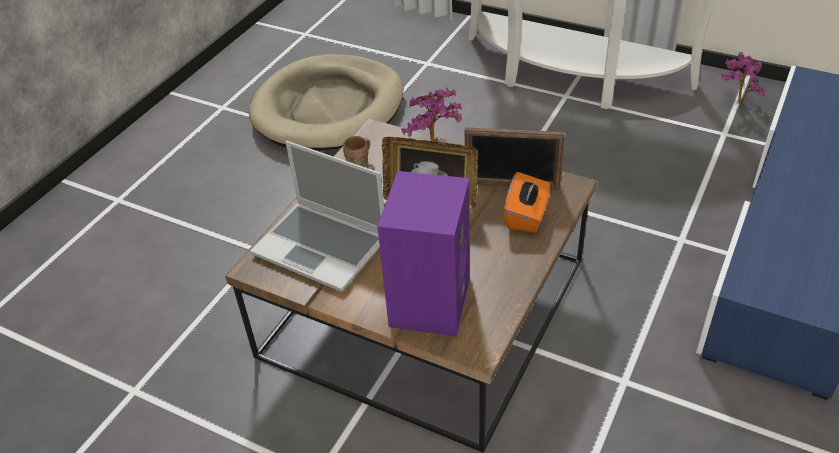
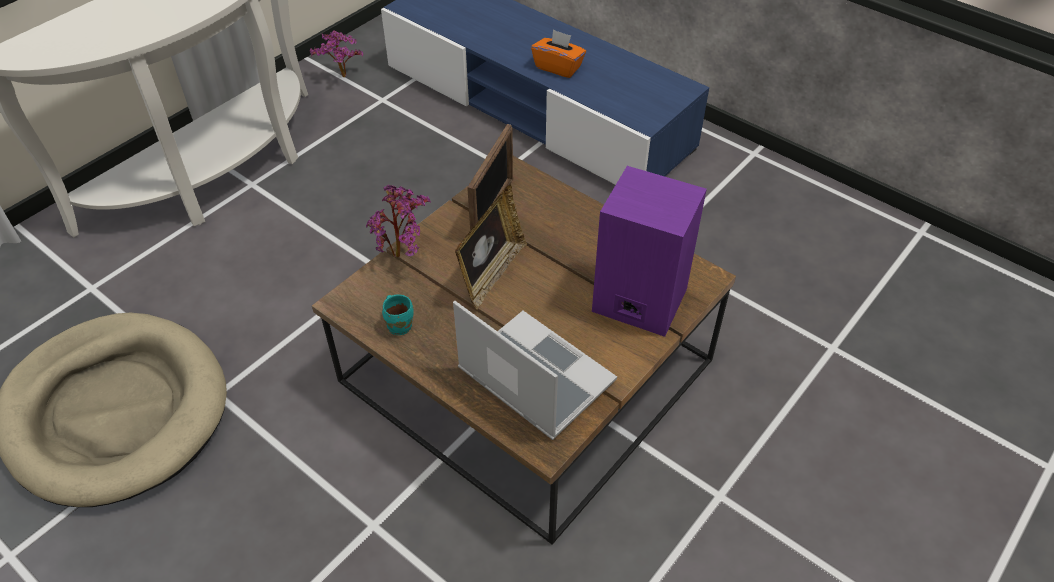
camera: 80 degrees left, 5 degrees up
(323, 247) = (533, 376): laptop -> laptop turned 90 degrees counterclockwise
(359, 164) = (400, 325): brown mug -> turquoise mug
(526, 216) = (542, 209): orange tissue box -> orange tissue box (558, 67)

